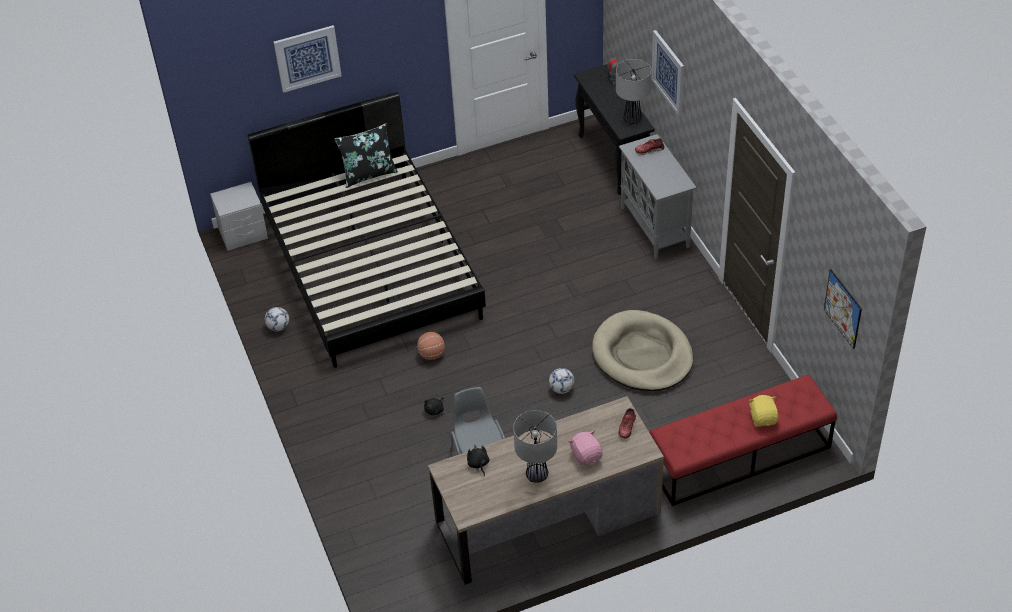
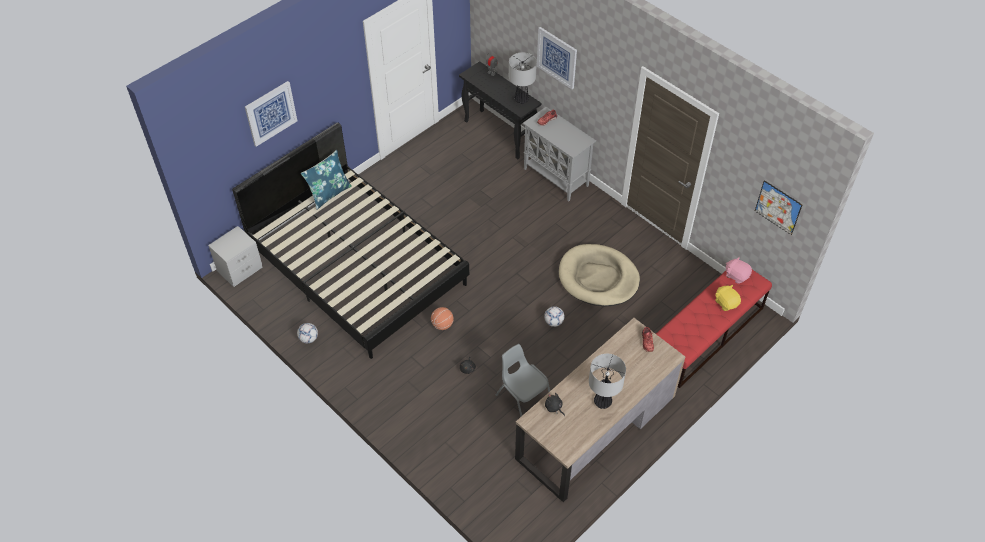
camera: 25 degrees left, 5 degrees up
(369, 174) = (329, 193): black pillow -> blue pillow
(586, 455) = (630, 374): pink plush toy -> pink plush toy (736, 275)

